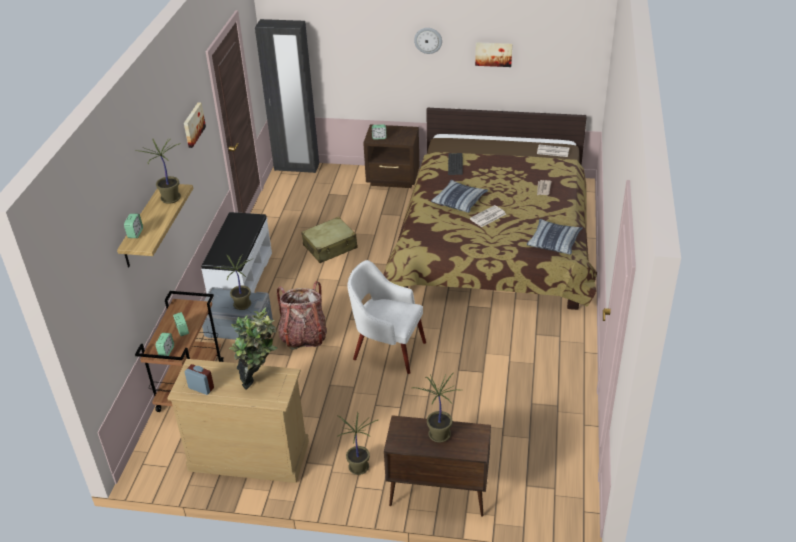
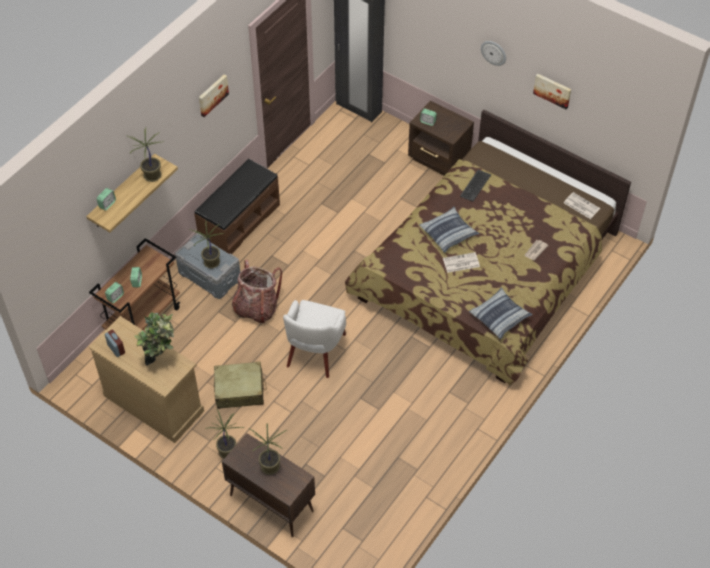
camera: 25 degrees right, 15 degrees up
(240, 278) = (239, 222): white bench -> brown bench
(330, 247) = (333, 219): beige suitcase -> beige suitcase (240, 390)
(387, 350) = (315, 352): white armchair -> white armchair turned 120 degrees counterclockwise

